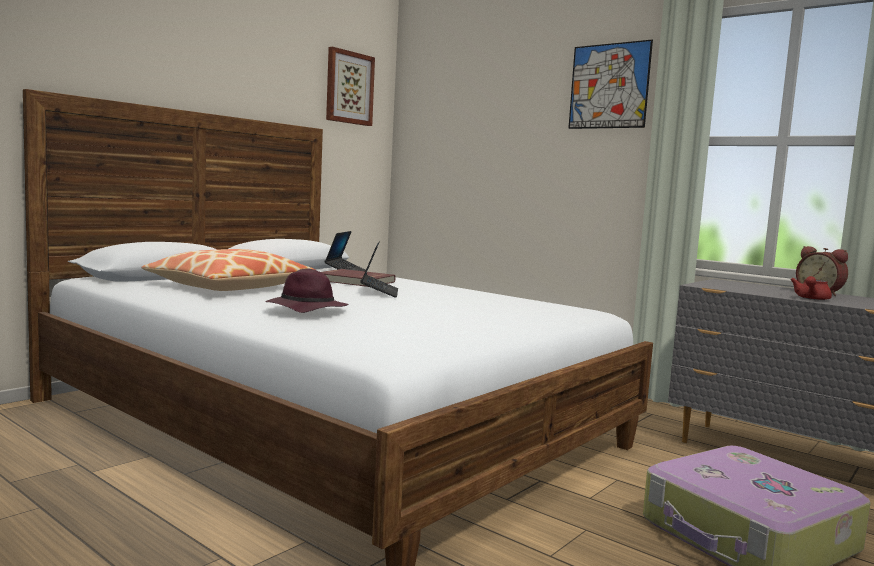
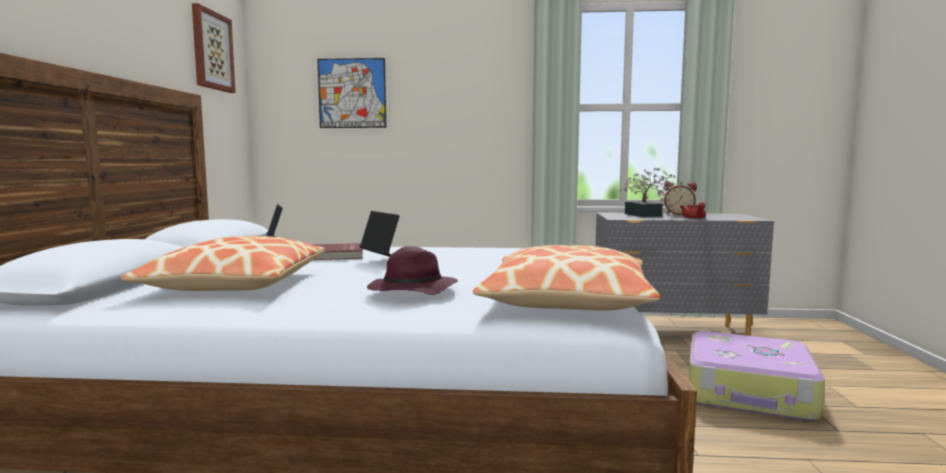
camera: 35 degrees left, 0 degrees up
(400, 338) = (566, 300): none -> pillow
(609, 86) = (485, 61): picture -> picture (352, 93)
(757, 288) = (645, 215): none -> potted plant

